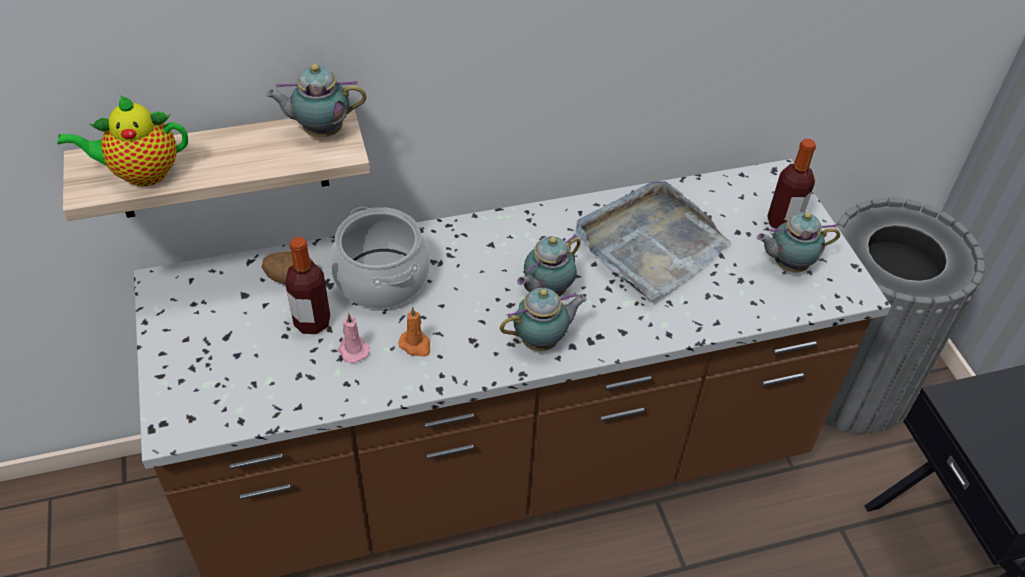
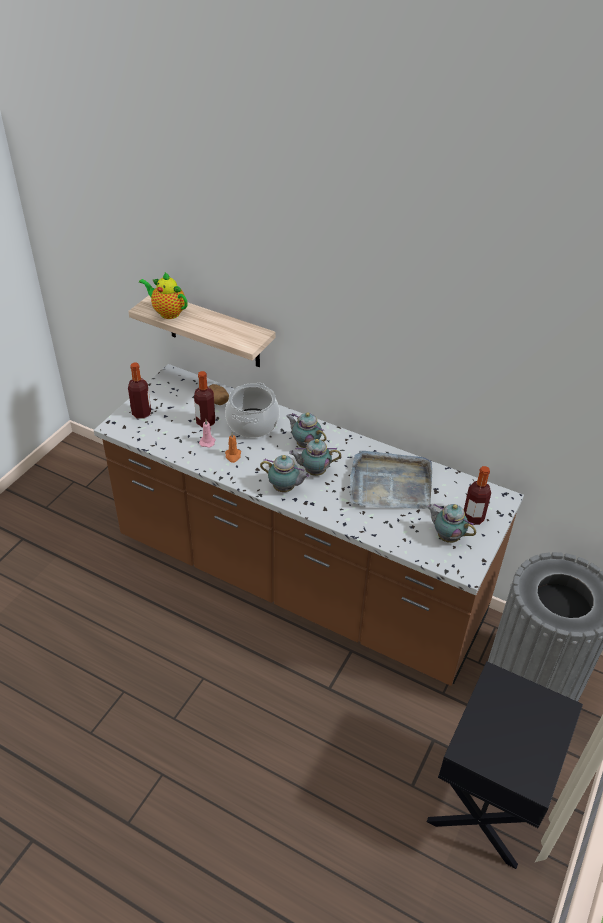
camera: 45 degrees right, 5 degrees down
(192, 377) = (141, 413): none -> bottle
(320, 131) = (249, 332): teapot -> teapot (305, 444)

